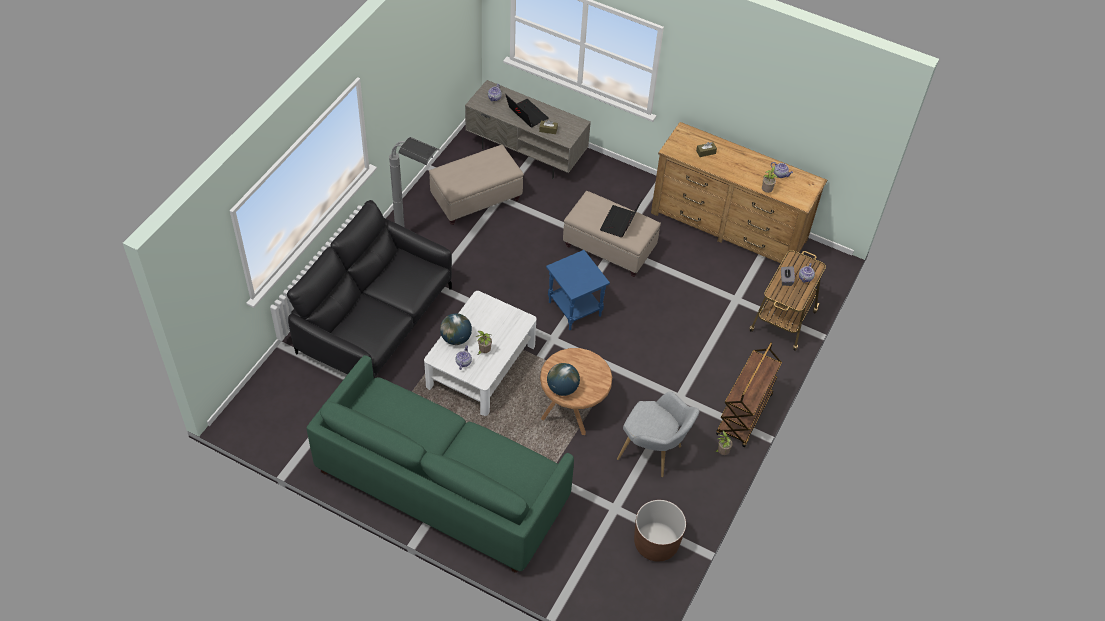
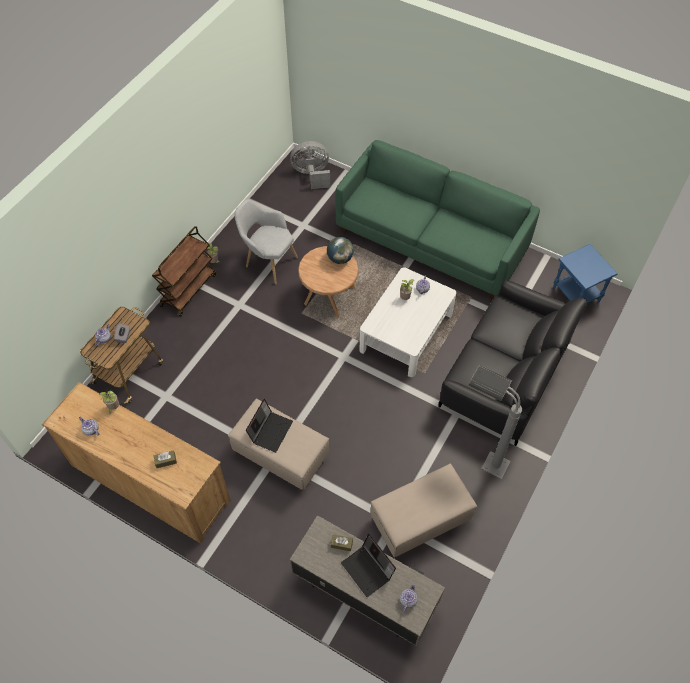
camera: 175 degrees left, 5 degrees up
(456, 338) = (430, 310): globe -> none
(575, 309) = (320, 386): blue side table -> blue side table (575, 295)
(610, 595) = (312, 175): none -> grey fan
(656, 543) = (276, 203): brown planter -> none

